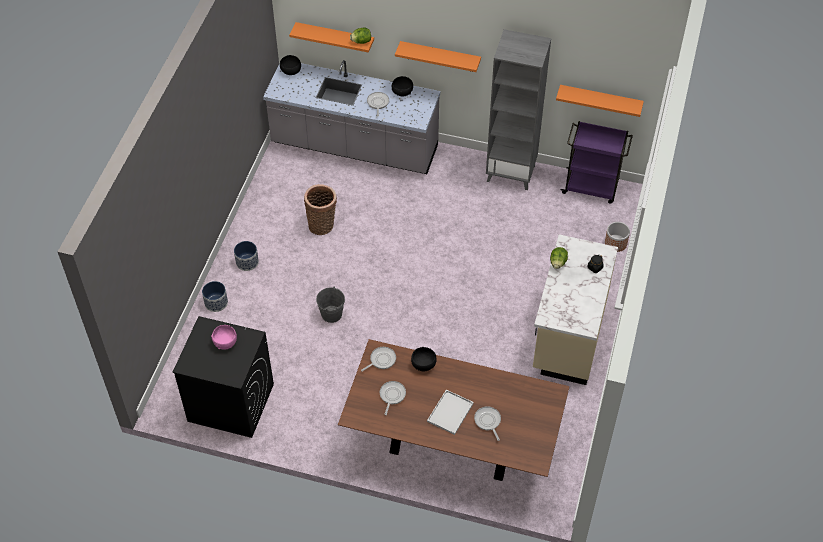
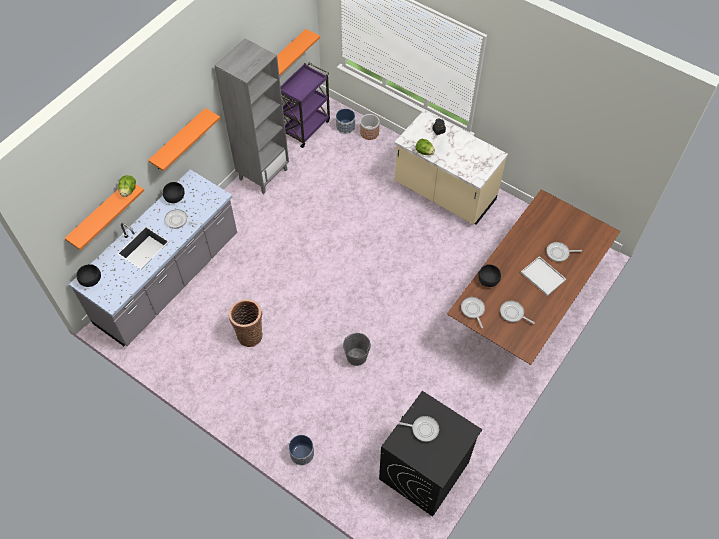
camera: 70 degrees left, 5 degrees up
(225, 342) = (423, 429): pink bowl -> frying pan
(247, 262) = (265, 412): planter -> planter (345, 127)

